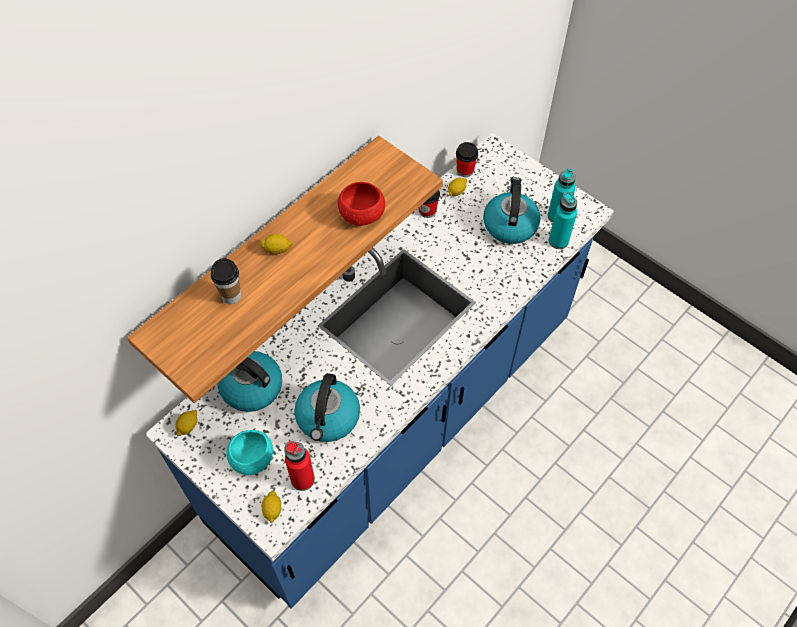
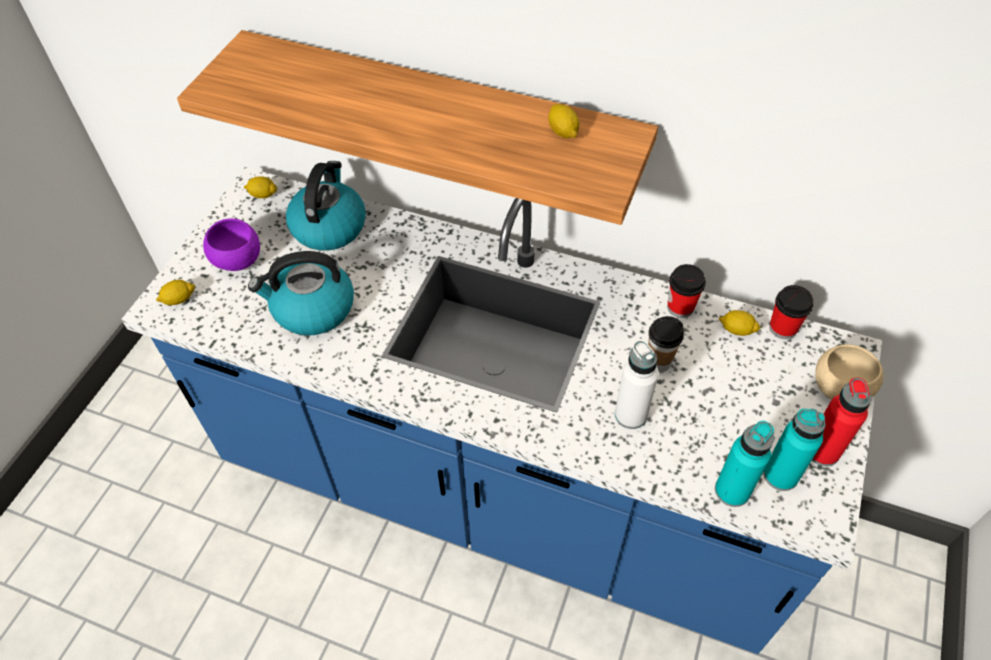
camera: 70 degrees right, 5 degrees down
(231, 296) = (324, 82): cup -> cup (658, 363)
(252, 459) = (237, 261): turquoise bowl -> purple bowl
(277, 249) = (410, 95): lemon -> lemon (563, 132)
(302, 479) = (224, 313): red bottle -> red bottle (822, 451)
(362, 216) = (504, 151): red bowl -> none
(493, 266) = (630, 415): none -> white bottle
(509, 224) = (721, 414): kettle -> none
(515, 165) = (839, 388): none -> beige bowl

